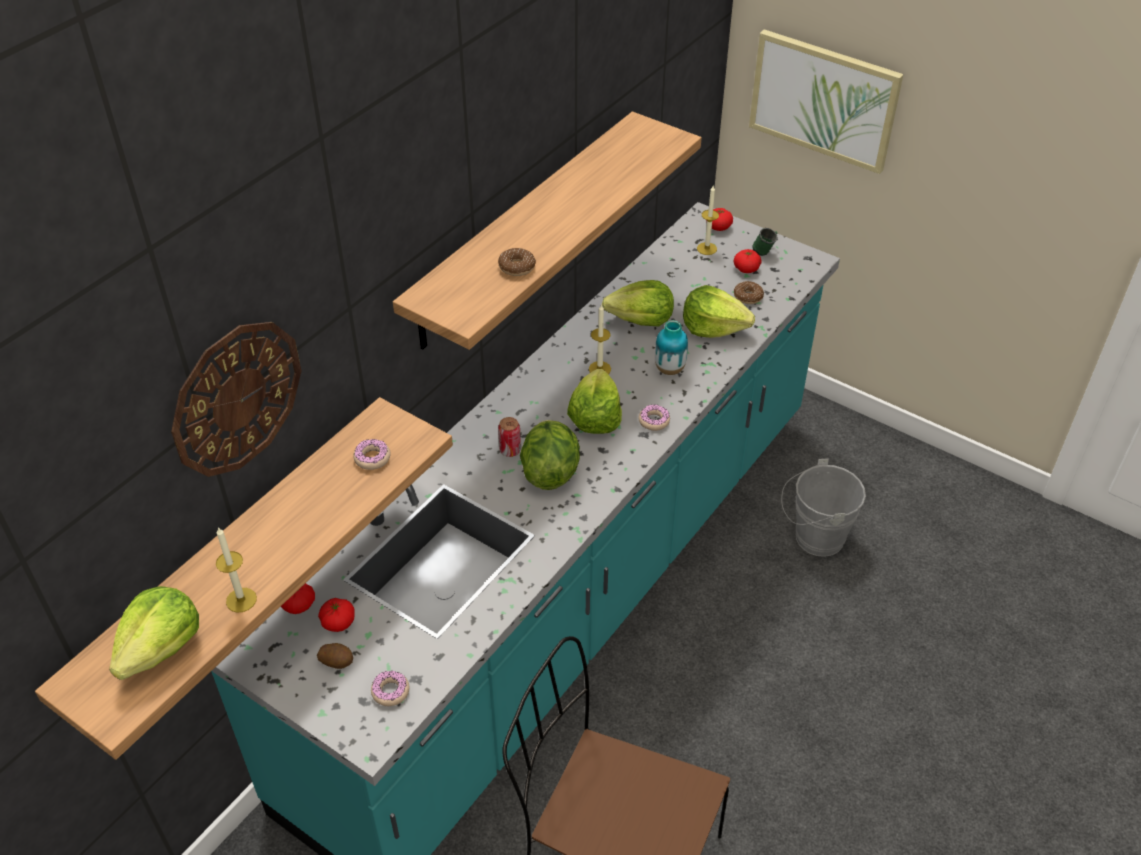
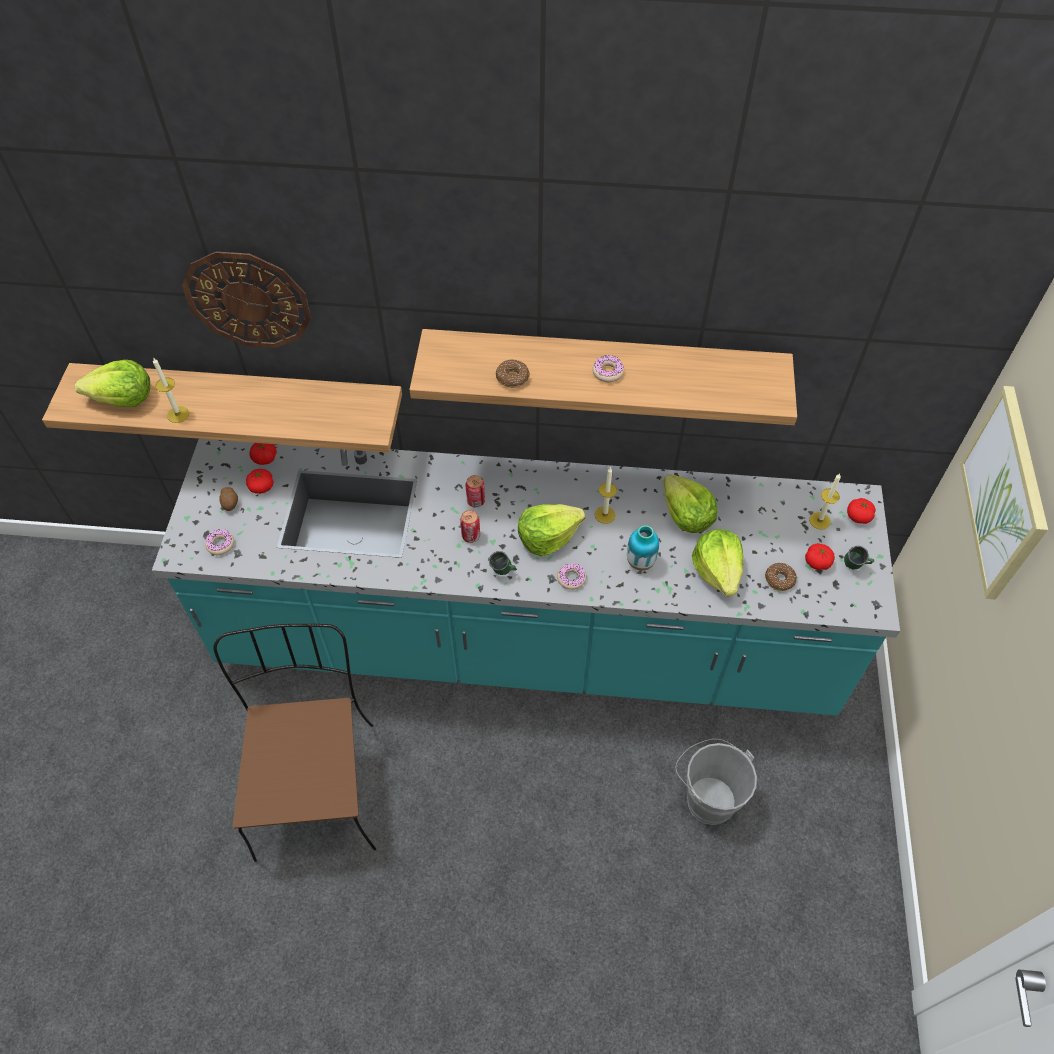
camera: 60 degrees right, 10 degrees up
(372, 458) = (337, 413): donut -> donut (608, 372)
(550, 471) = (471, 536): lettuce -> can
(611, 464) = (504, 572): none -> green mug

